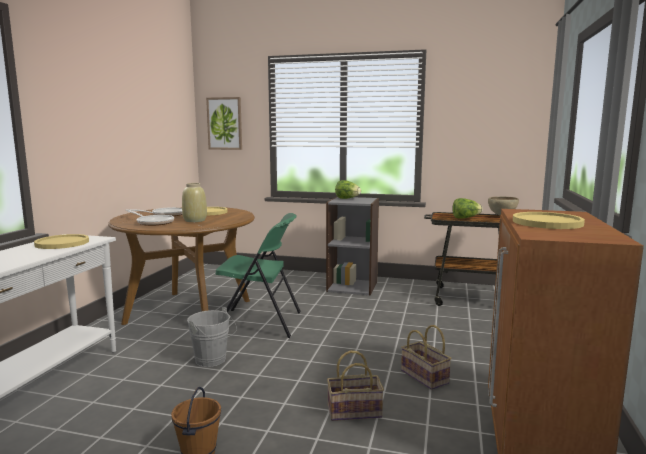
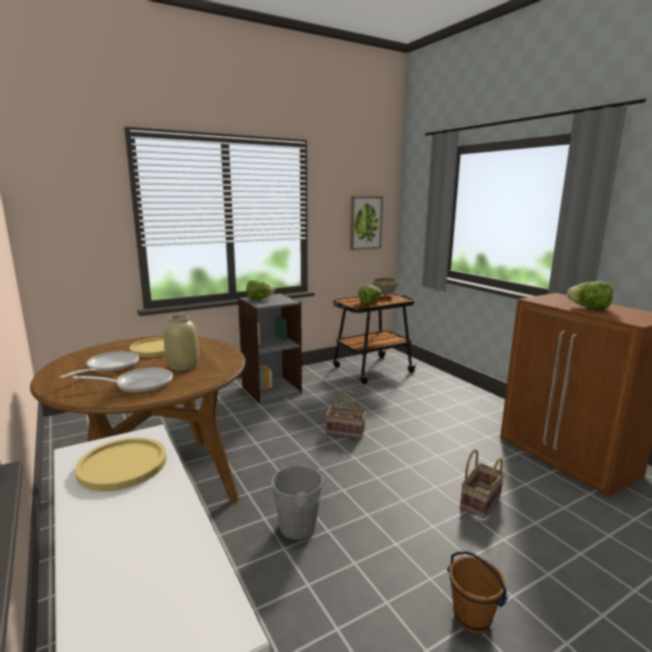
camera: 45 degrees left, 5 degrees up
(225, 123) = (62, 217): picture -> picture (365, 222)
(258, 323) = (263, 463): green chair -> none
(426, 377) = (463, 448): basket -> basket (346, 431)
(547, 222) = (589, 308): yellow plate -> lettuce

